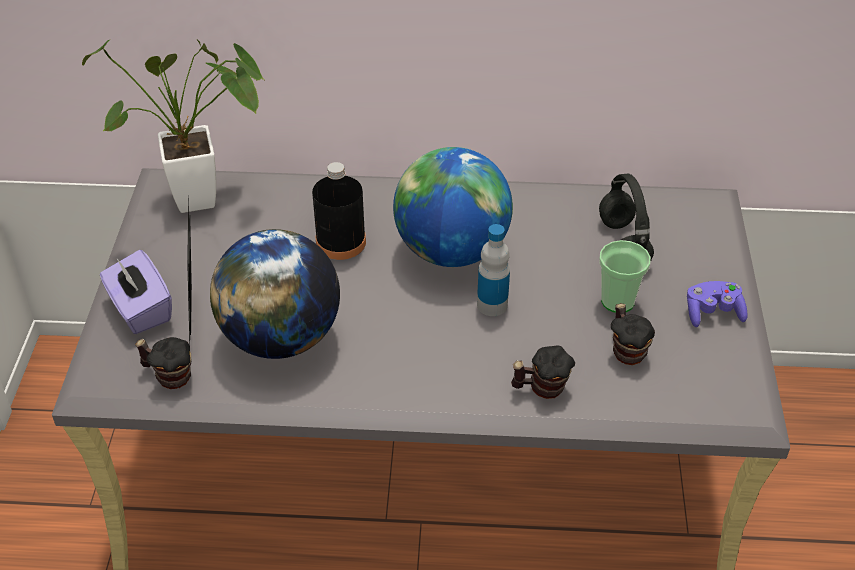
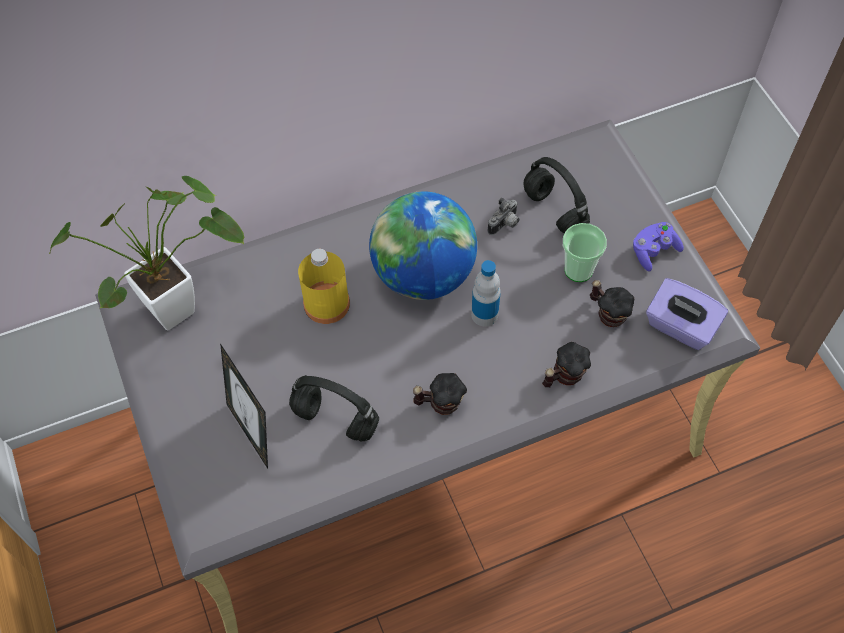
camera: 25 degrees left, 15 degrees up
(140, 310) = (196, 444): purple tissue box -> purple tissue box (680, 327)
(169, 376) = (264, 497): mug -> mug (439, 403)
(280, 338) = (334, 420): globe -> black headphones
(341, 242) = (326, 304): black bottle -> yellow bottle
(563, 238) = (505, 225): none -> camera

